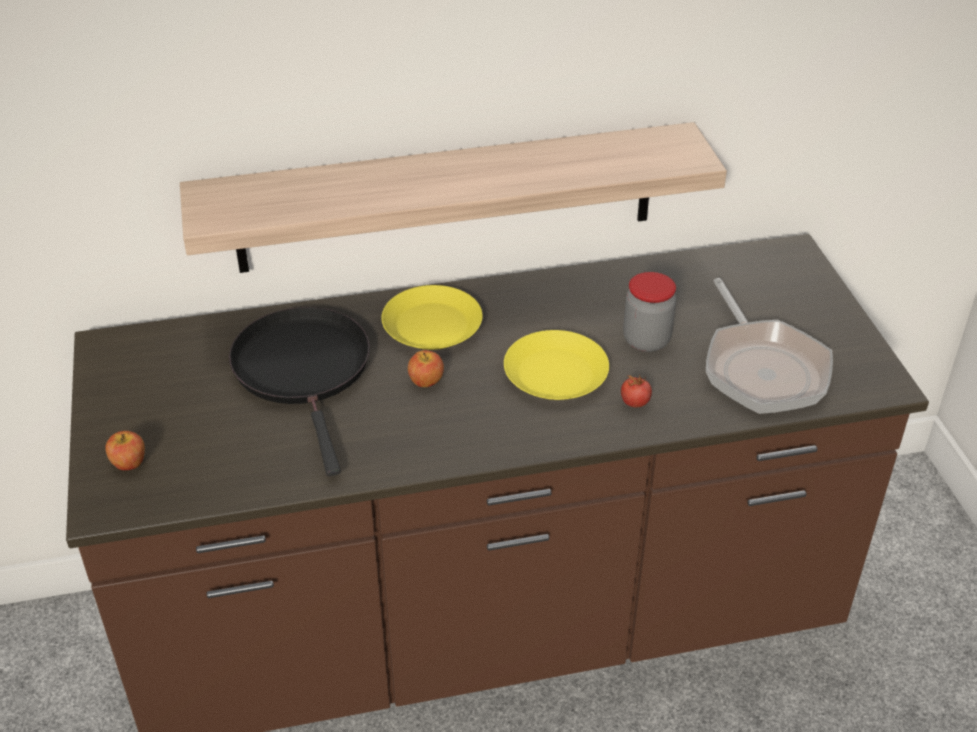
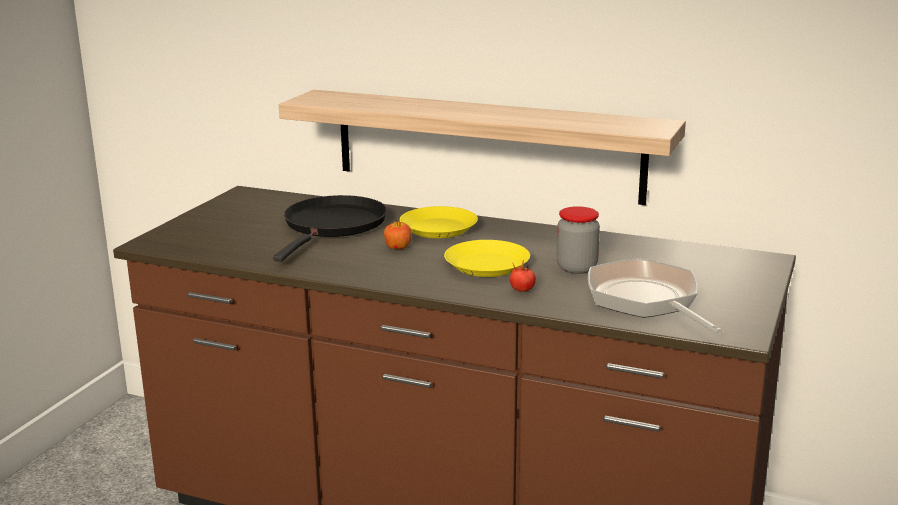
camera: 35 degrees right, 20 degrees down
(129, 463) = (185, 232): apple -> none
(762, 368) = (646, 301): frying pan -> frying pan turned 135 degrees clockwise

